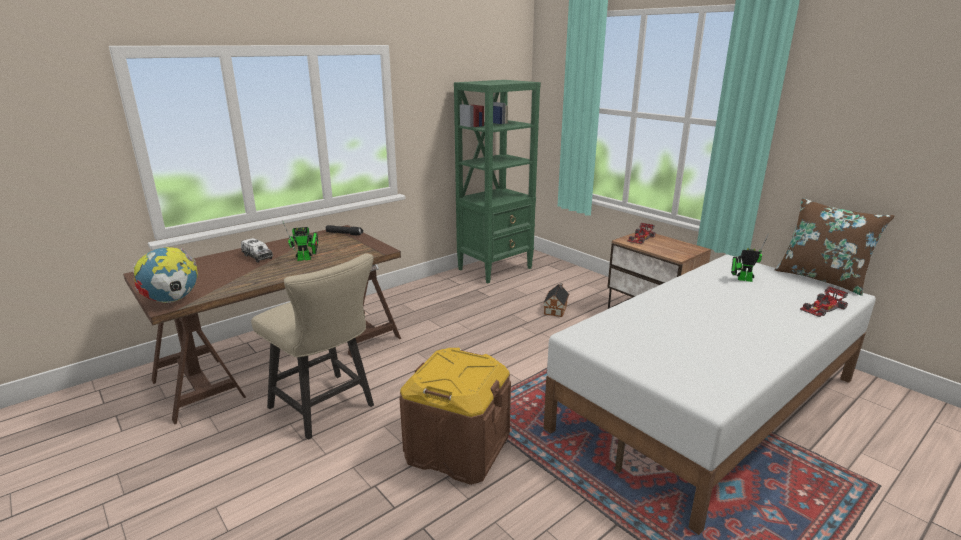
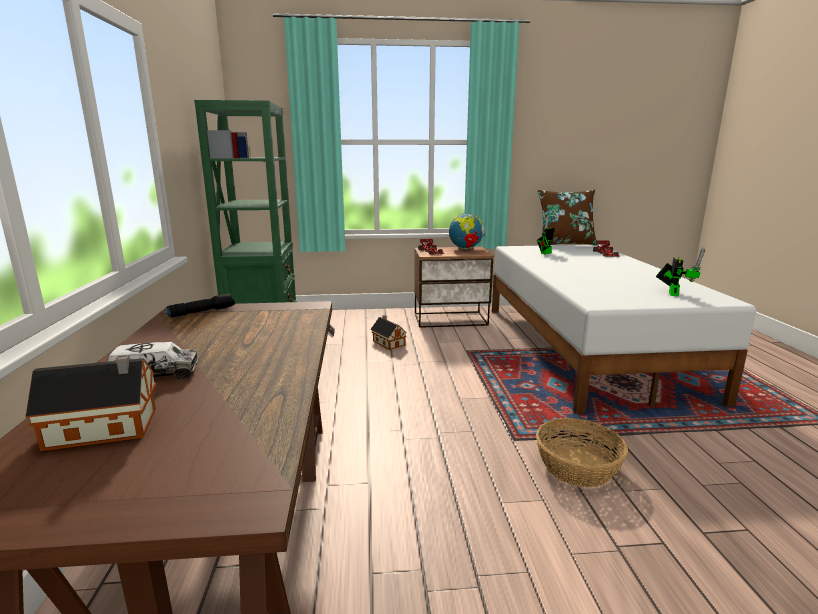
camera: 55 degrees left, 5 degrees down
(172, 300) = (228, 488): globe -> globe (465, 249)
(205, 268) = (107, 428): none -> toy house
(306, 259) = (251, 345): toy robot -> toy robot (673, 293)
(327, 409) = (421, 540): beige chair -> none
(457, 448) = (577, 467): brown storage box -> basket

